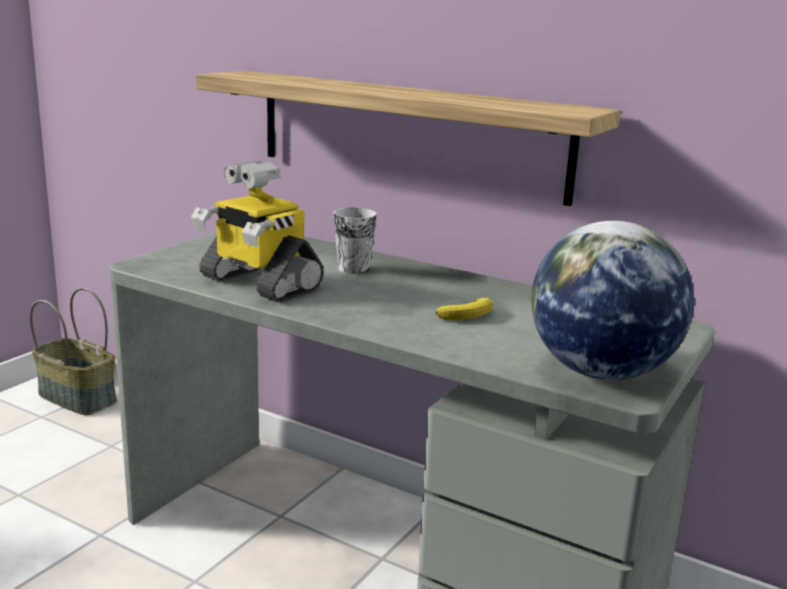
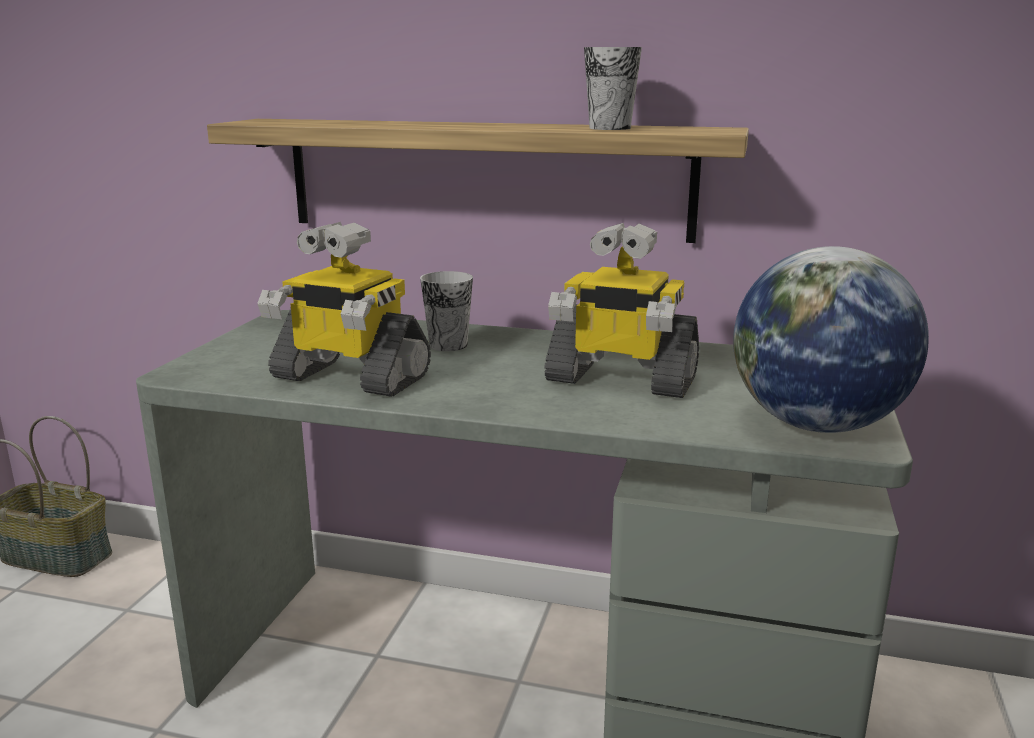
camera: 15 degrees left, 0 degrees up
(468, 314) = (620, 379): banana -> toy robot
(493, 102) = (610, 128): none -> cup

